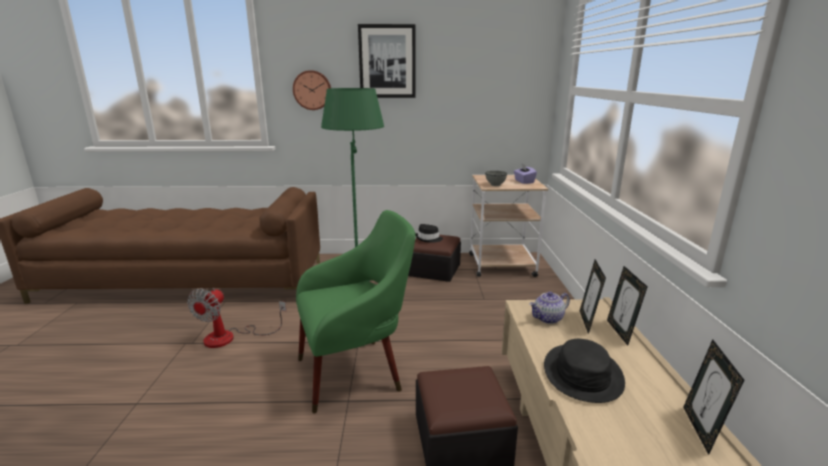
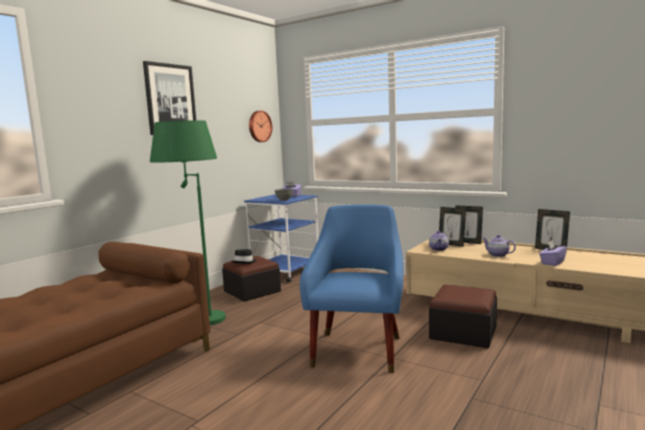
camera: 55 degrees left, 10 degrees down
(230, 337) = (222, 396): fan -> none
(312, 90) = (101, 128): wall clock -> wall clock (259, 126)
(356, 371) = (358, 348): green armchair -> blue armchair
(502, 265) = (286, 272): beige cart -> blue cart
(582, 373) = (497, 255): black hat -> teapot
(606, 444) = (552, 262): none -> purple tissue box

